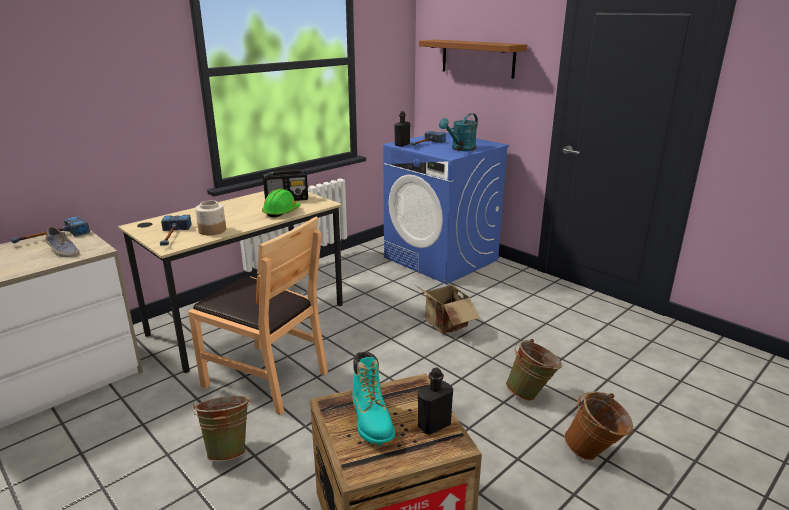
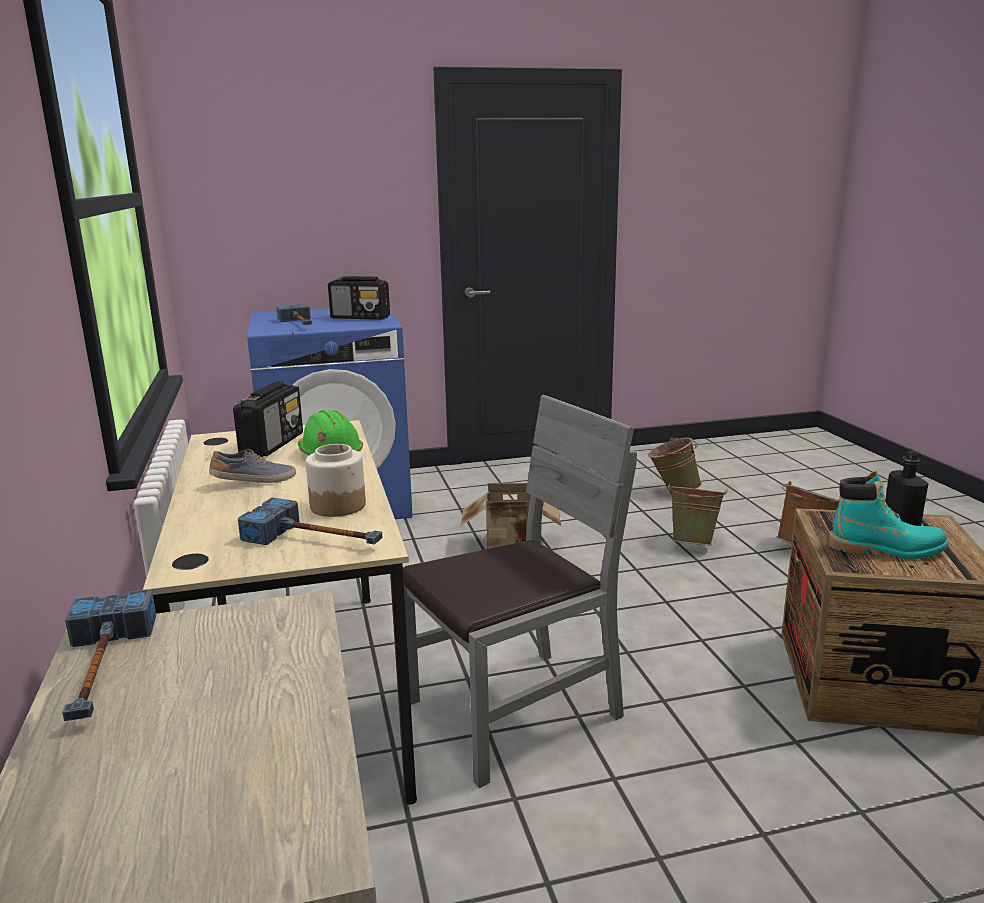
camera: 60 degrees left, 5 degrees down
(62, 251) = (242, 653): shoe -> shoe (254, 481)
(228, 449) = (681, 783): green bucket -> green bucket (672, 493)
(266, 378) = (513, 711): brown chair -> grey chair
(402, 145) = (276, 330): black bottle -> none
(460, 149) = (361, 318): turquoise watering can -> radio
(477, 58) = (300, 189): brown shelf -> none

